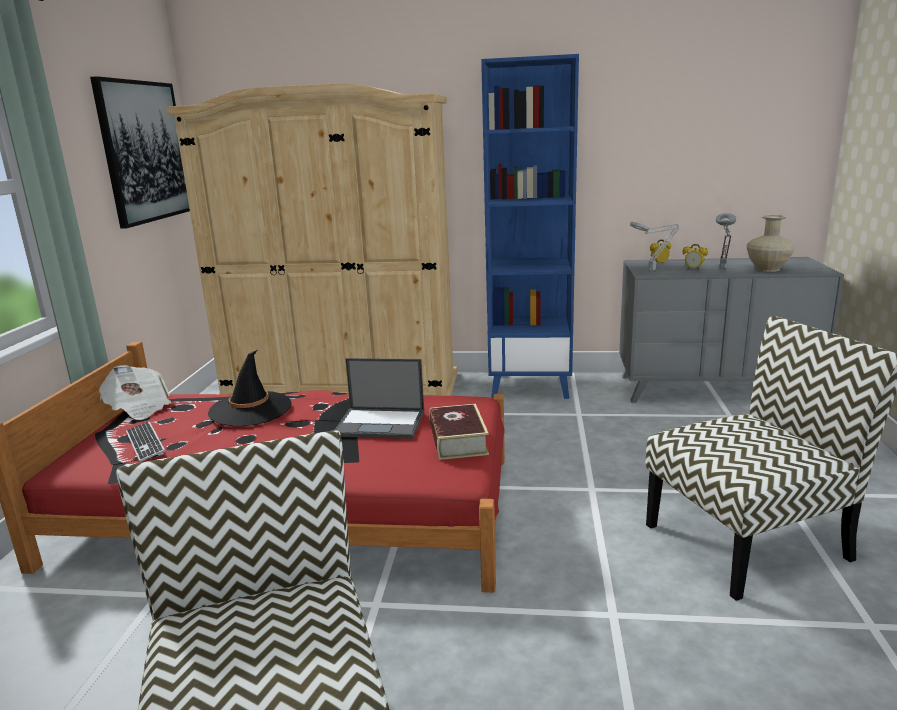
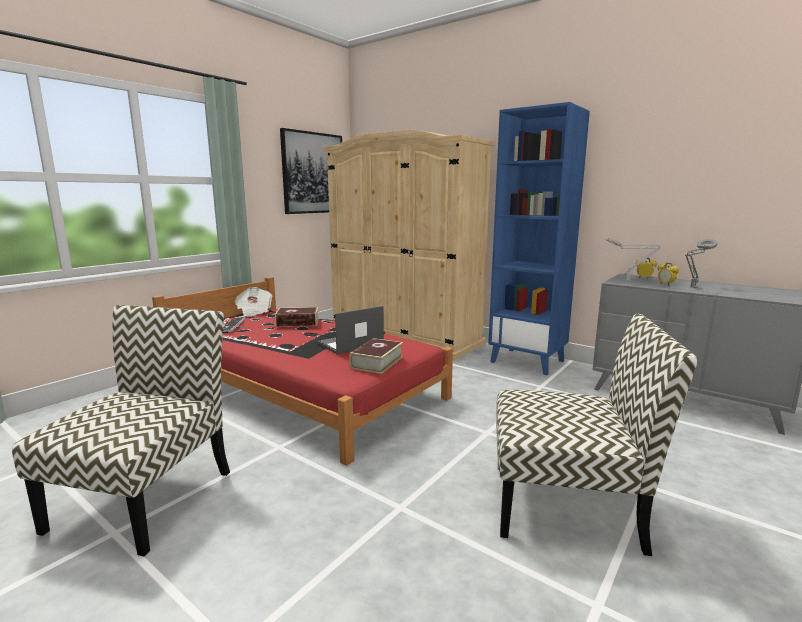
camera: 30 degrees right, 5 degrees down
(250, 409) = (297, 322): black hat -> book
(381, 423) = (350, 344): laptop -> laptop turned 105 degrees clockwise
(768, 269) = (741, 293): beige vase -> none

